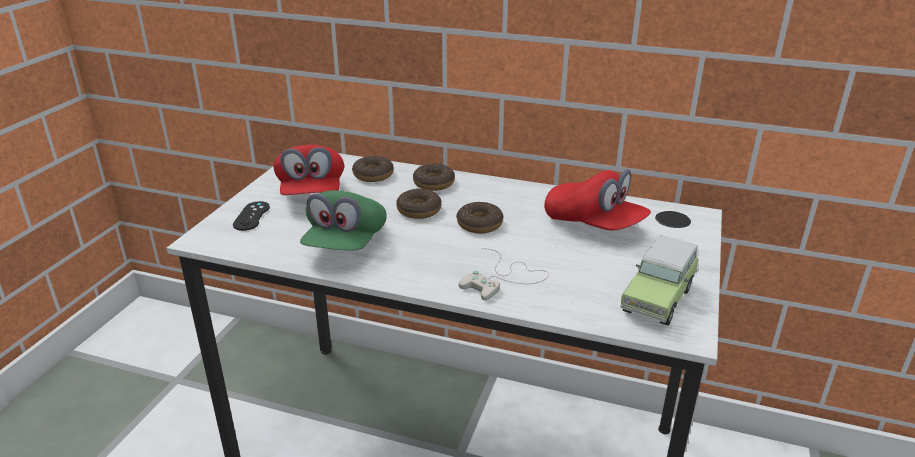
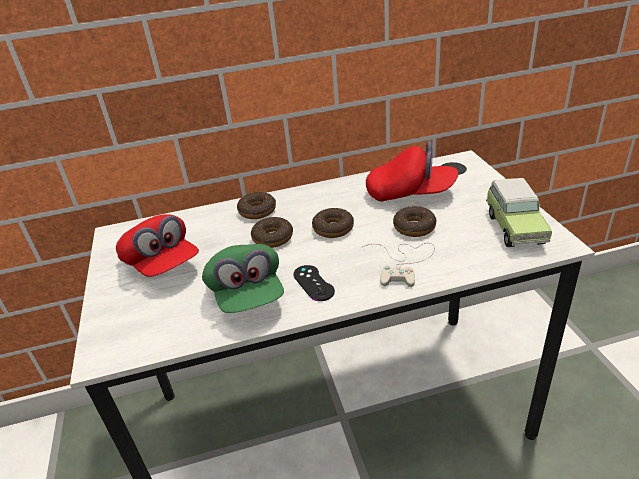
camera: 30 degrees left, 5 degrees up
(251, 216) = (126, 310): black game controller -> black game controller (313, 283)
(373, 175) = (197, 224): donut -> donut (414, 227)

